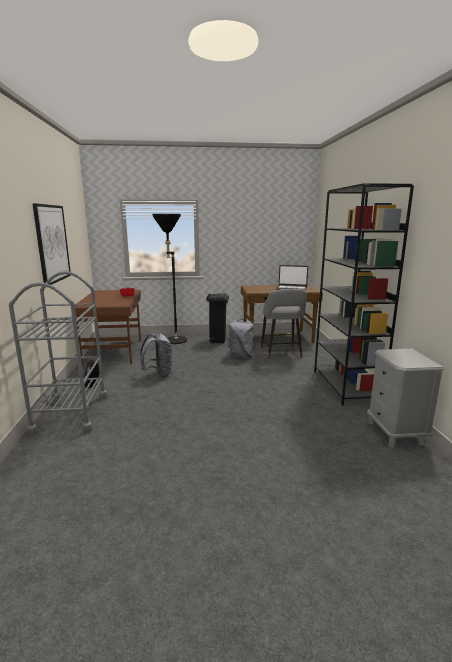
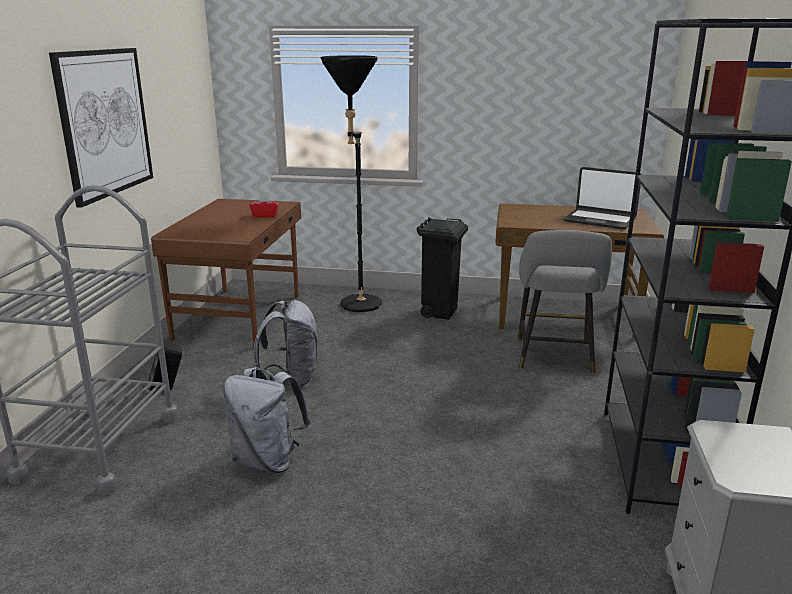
camera: 15 degrees right, 5 degrees up
(241, 356) = (469, 354): grey backpack -> grey backpack (268, 461)

